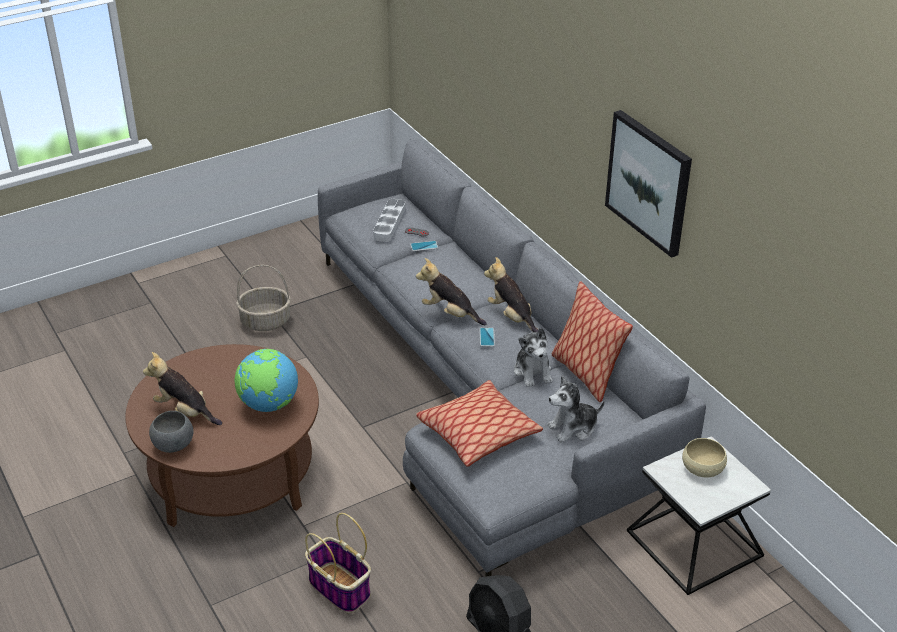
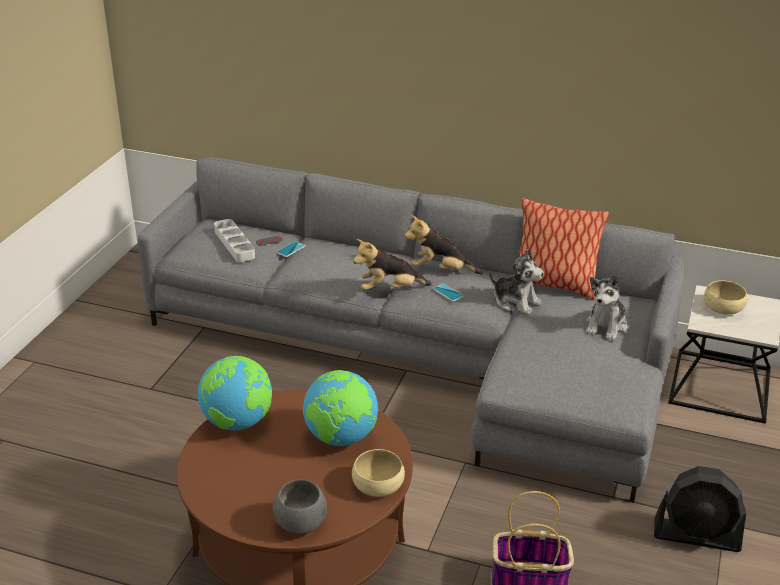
camera: 40 degrees left, 5 degrees down
(185, 411) = (267, 488): plush toy -> none
(223, 358) = (238, 422): none -> globe
(248, 448) = (378, 485): none -> beige bowl
(265, 321) = (155, 399): basket -> none
(478, 433) = (545, 366): pillow -> none
(649, 182) = (577, 71): picture -> none

